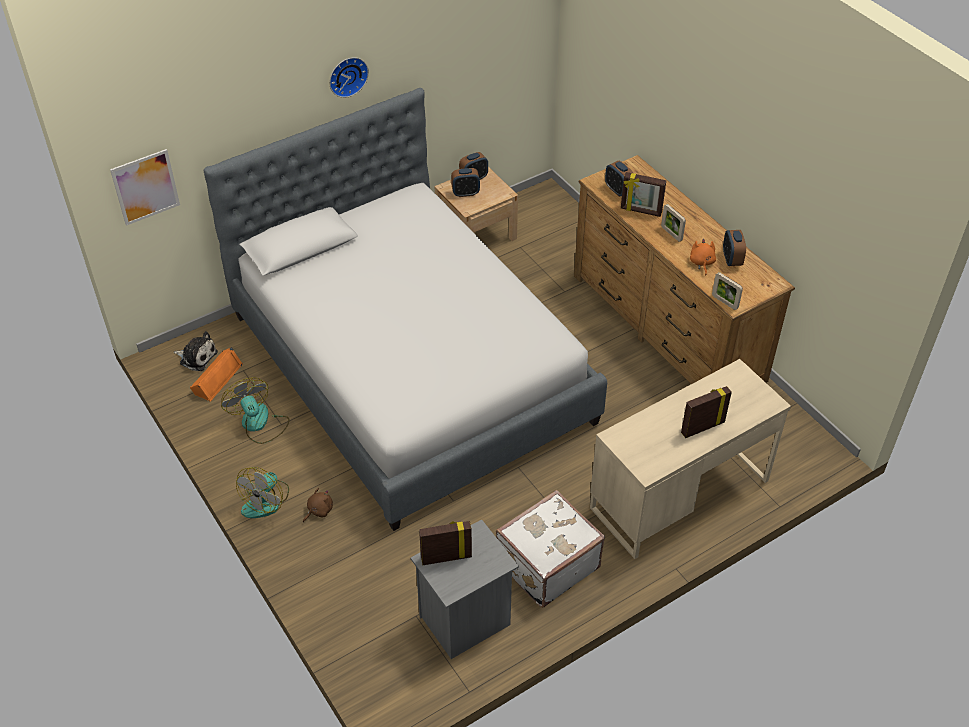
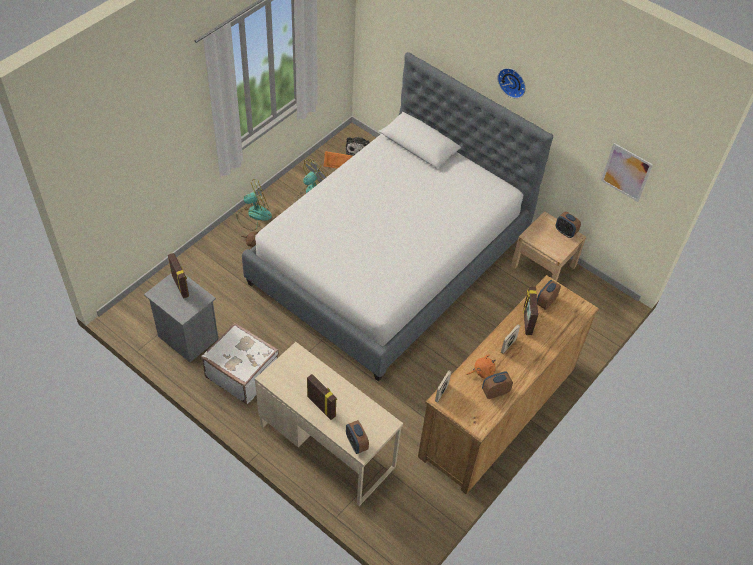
camera: 70 degrees right, 5 degrees up
(145, 187) = (381, 33): picture -> picture (626, 172)
(266, 500) = (253, 215): fan -> fan turned 150 degrees clockwise
(465, 193) = (545, 231): alarm clock -> alarm clock (356, 443)

